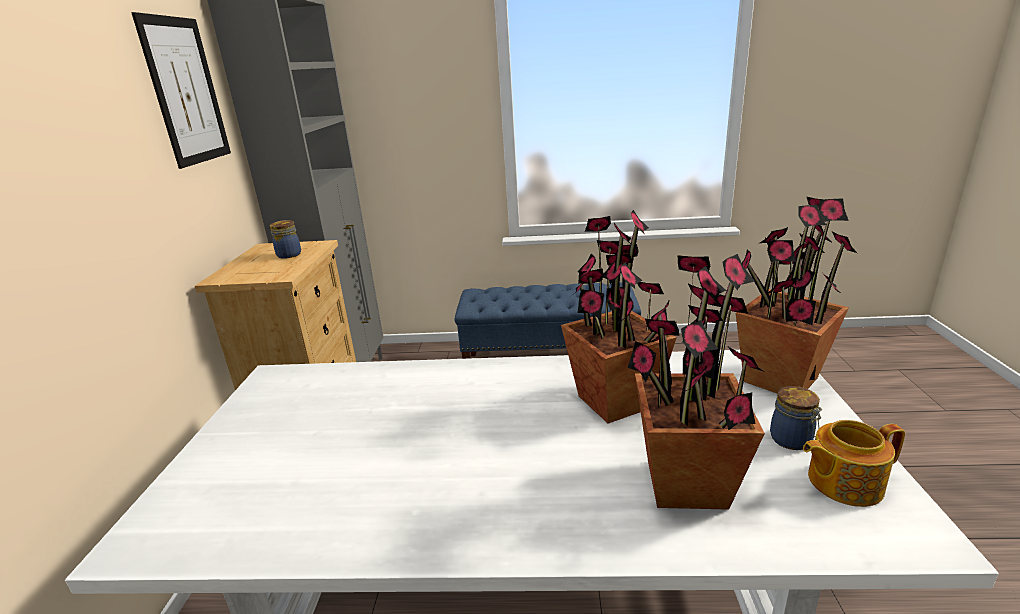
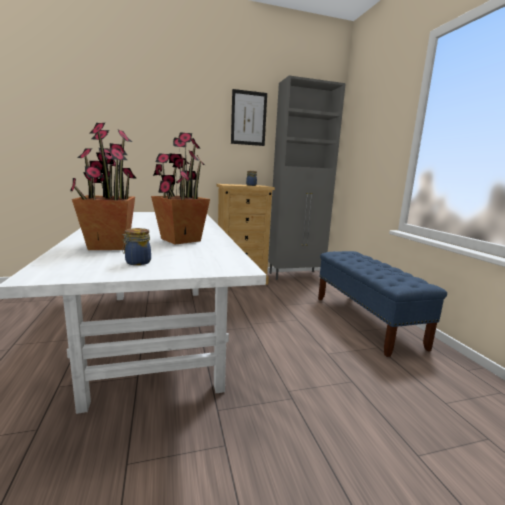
camera: 70 degrees right, 10 degrees down
(779, 380) = (210, 265): potted plant -> none
(842, 482) = (93, 267): teapot -> none

